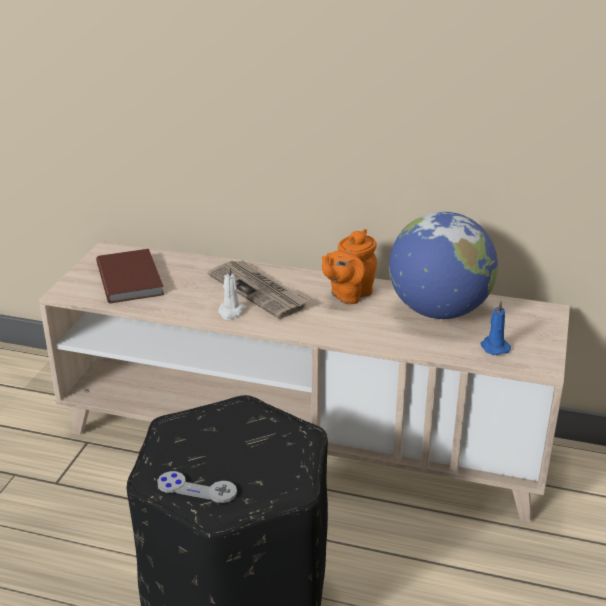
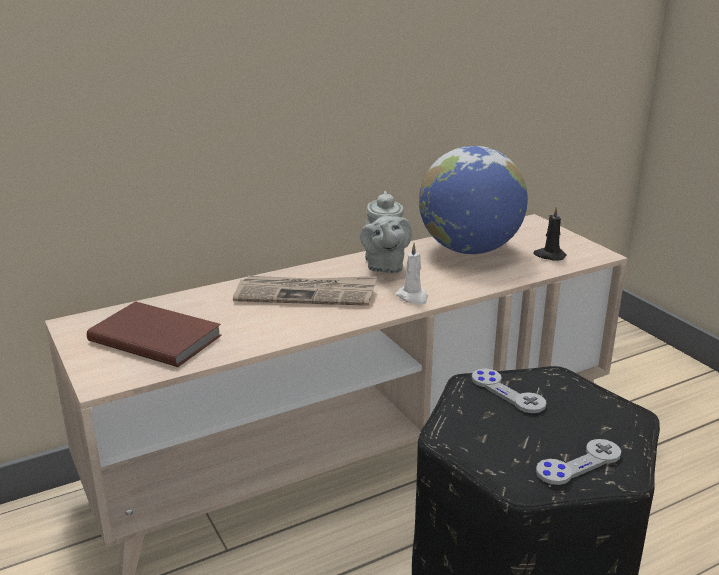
camera: 45 degrees left, 5 degrees down
(231, 312) = (315, 319): white candle -> white candle (413, 297)
(248, 424) = (507, 392): none -> grey game controller
(348, 295) = (384, 266): orange teapot -> grey teapot
(494, 347) = (549, 256): blue candle -> black candle

